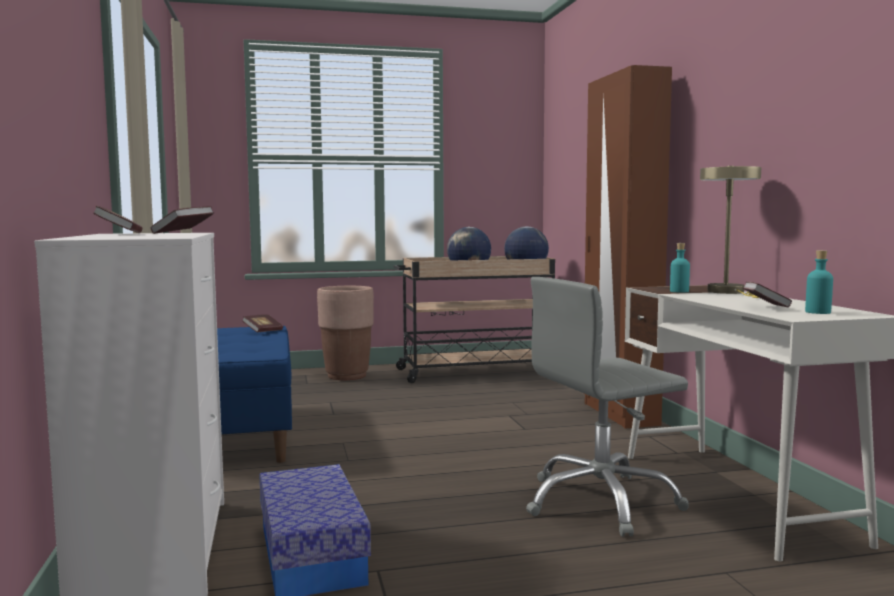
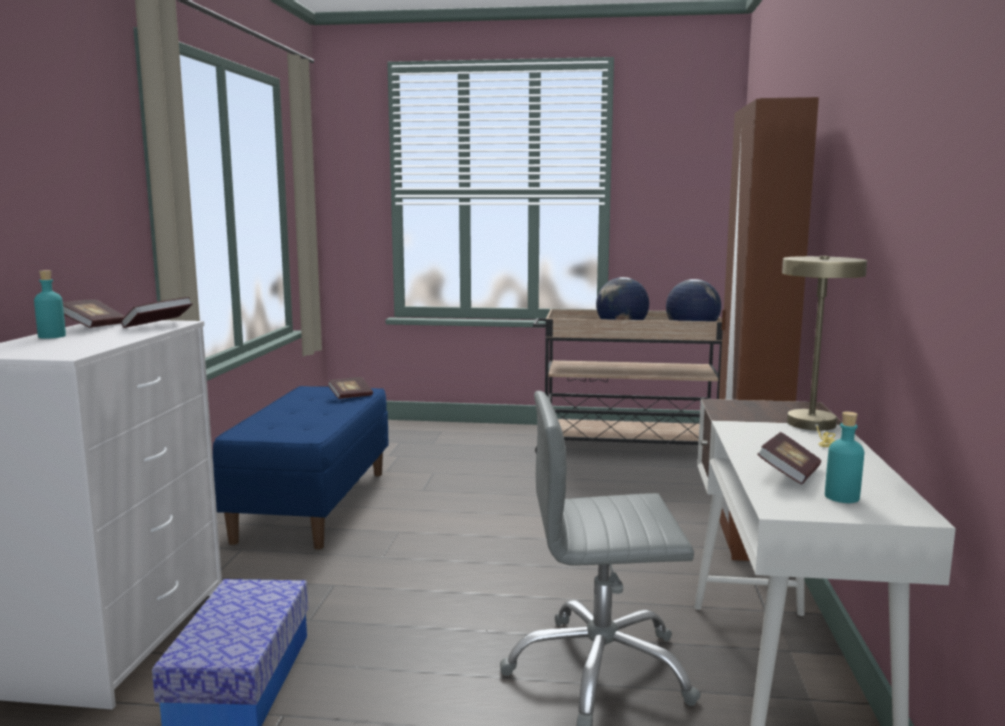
camera: 20 degrees right, 5 degrees up
(347, 376) = (481, 438): brown planter -> none
(679, 291) = (748, 417): turquoise bottle -> turquoise bottle (52, 336)

